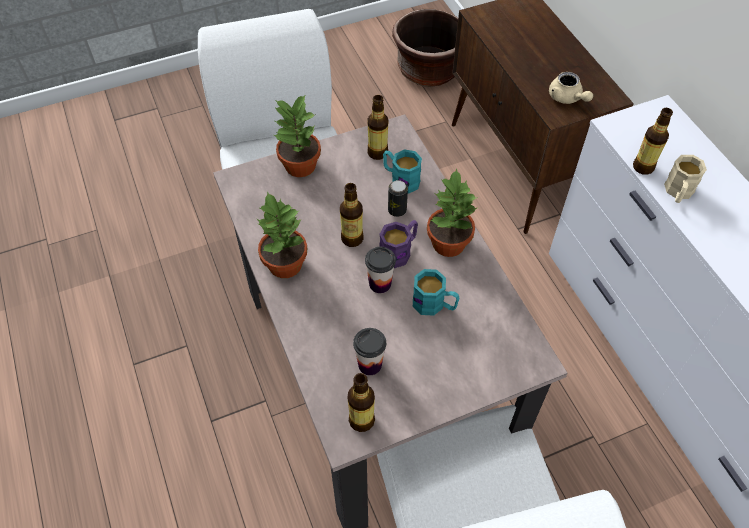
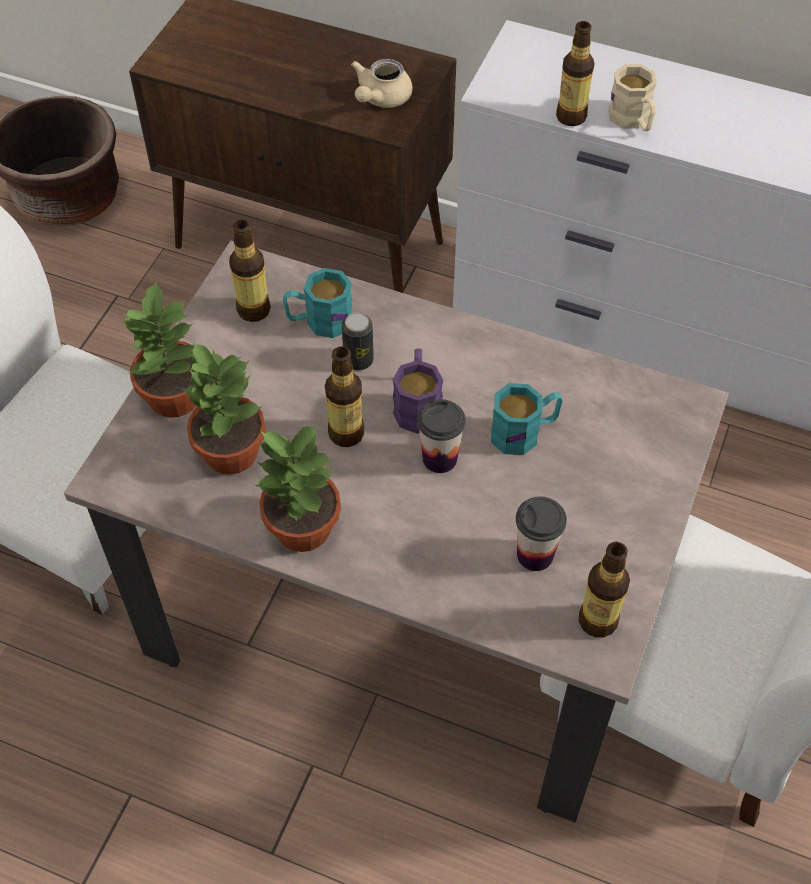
camera: 45 degrees left, 0 degrees up
(448, 242) = (458, 352): potted plant -> potted plant (229, 451)
(567, 98) = (380, 99): beige teapot -> beige teapot turned 105 degrees clockwise

